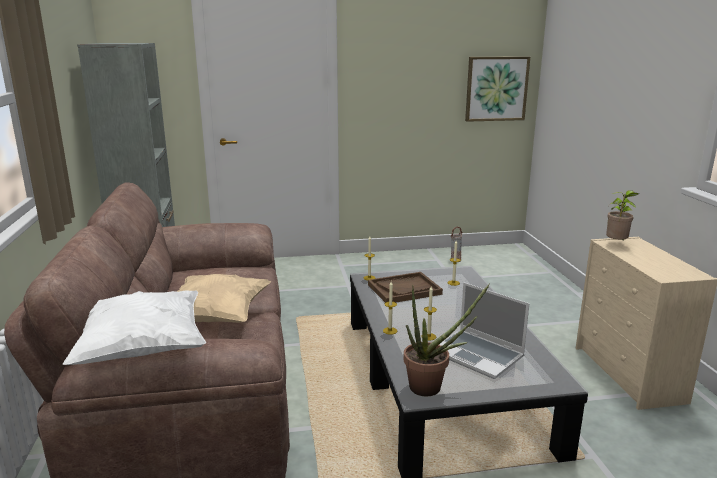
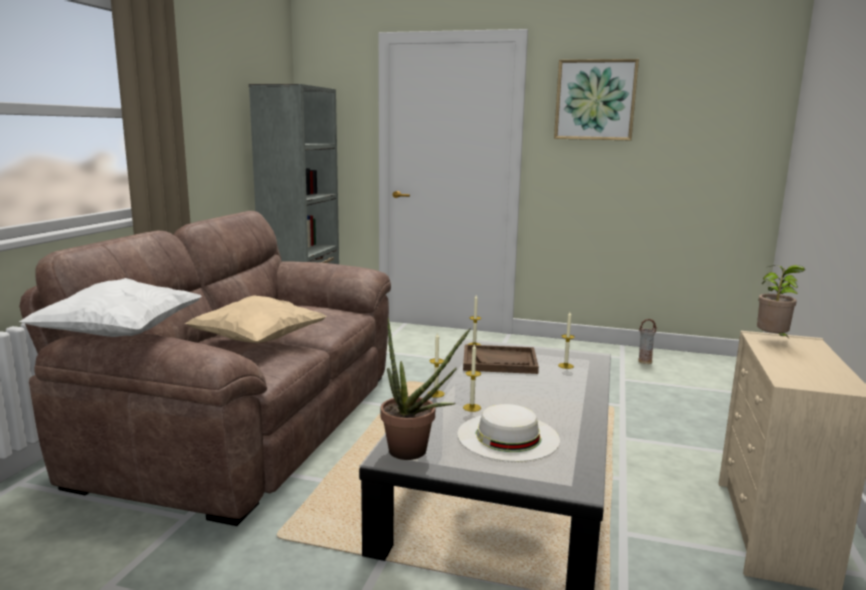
camera: 25 degrees right, 5 degrees down
(478, 355) = (508, 436): laptop -> white hat
(496, 88) = (725, 152): picture -> picture (595, 100)

